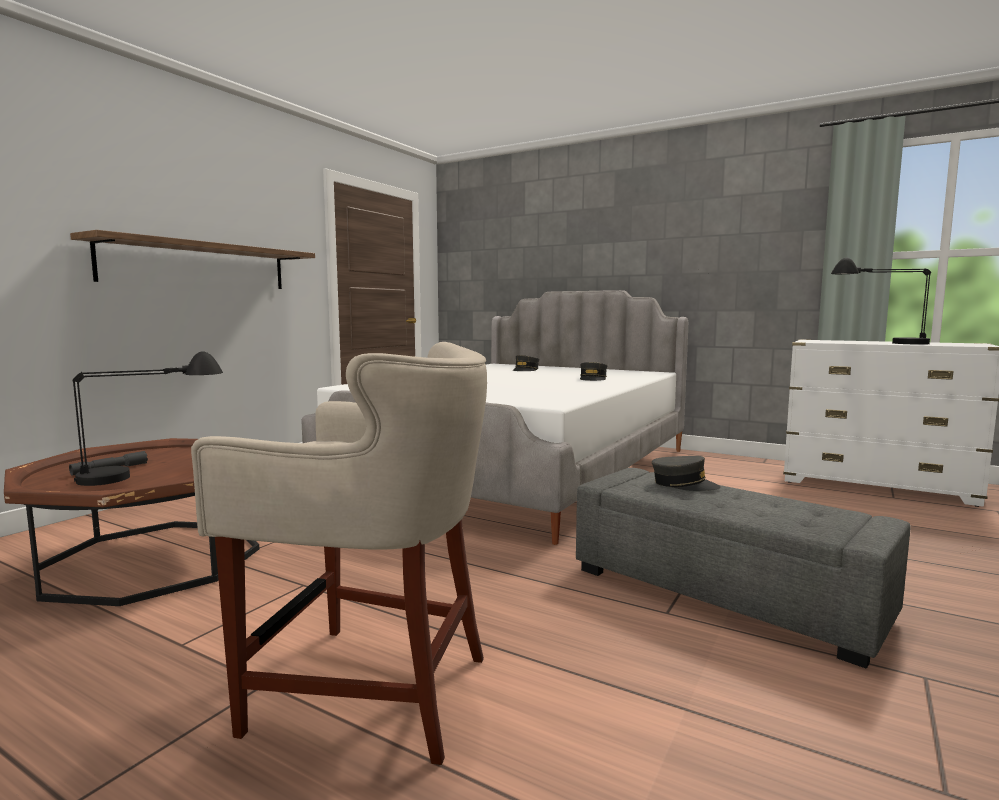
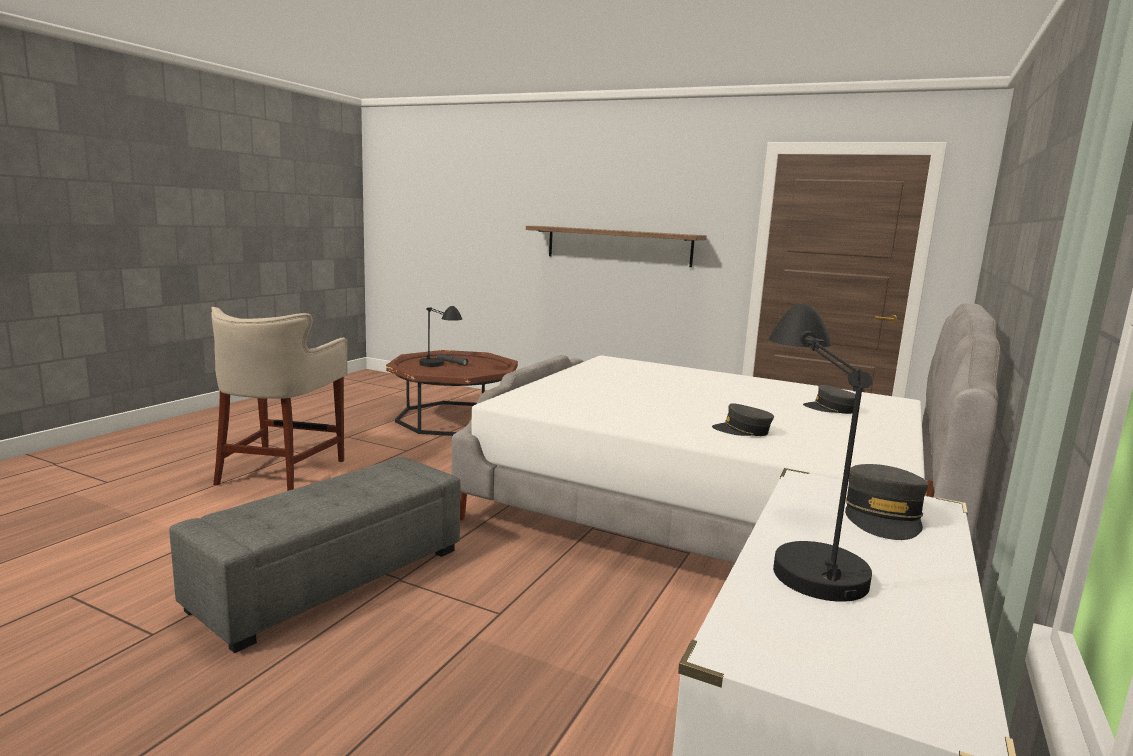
camera: 85 degrees right, 5 degrees up
(683, 484) = (381, 487): grey cap -> grey cap (883, 516)

